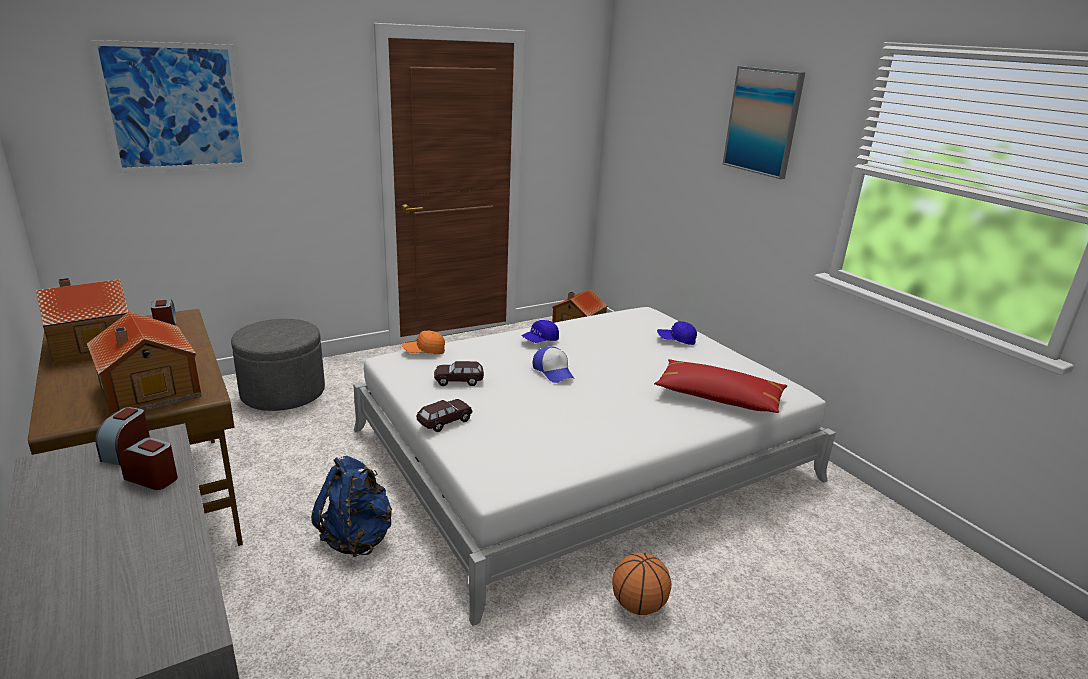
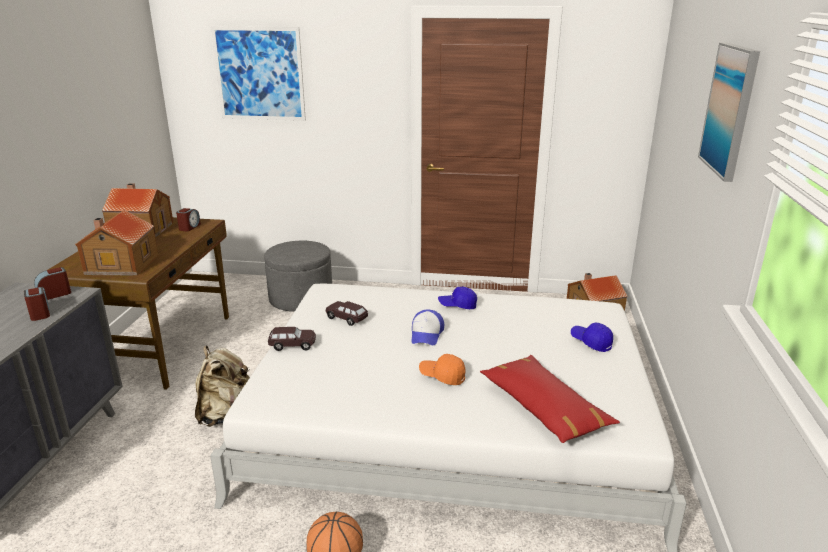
camera: 40 degrees right, 0 degrees up
(357, 538) = (225, 414): blue backpack -> beige backpack
(424, 351) = (357, 289): orange cap -> orange cap (442, 376)

